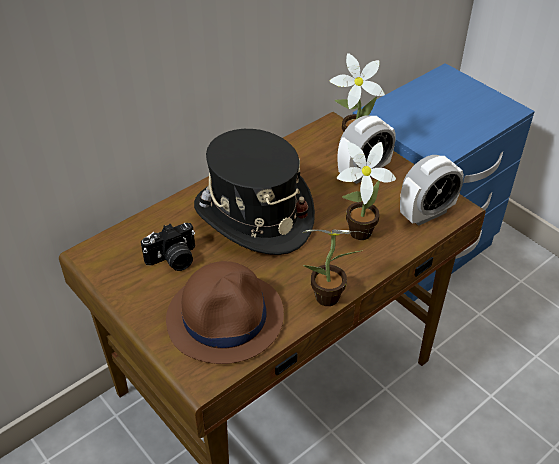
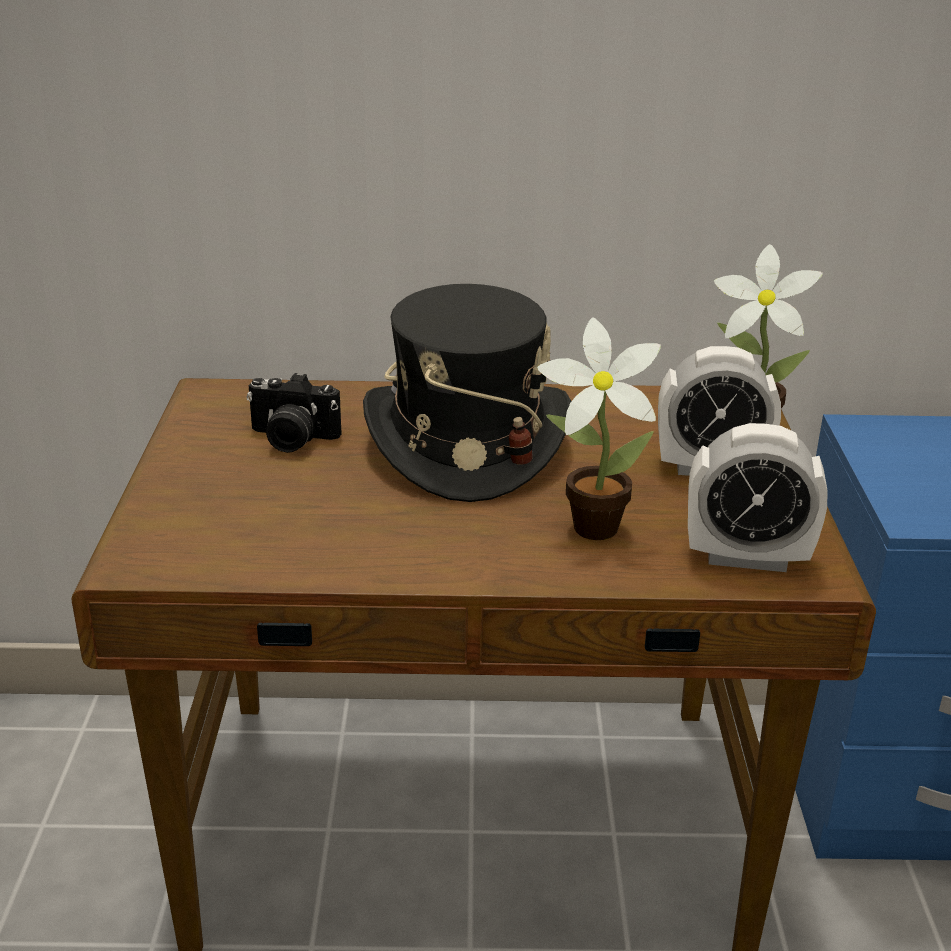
camera: 40 degrees right, 15 degrees down
(225, 317) = (259, 521): brown hat -> none
(332, 298) = (431, 576): potted plant -> none

